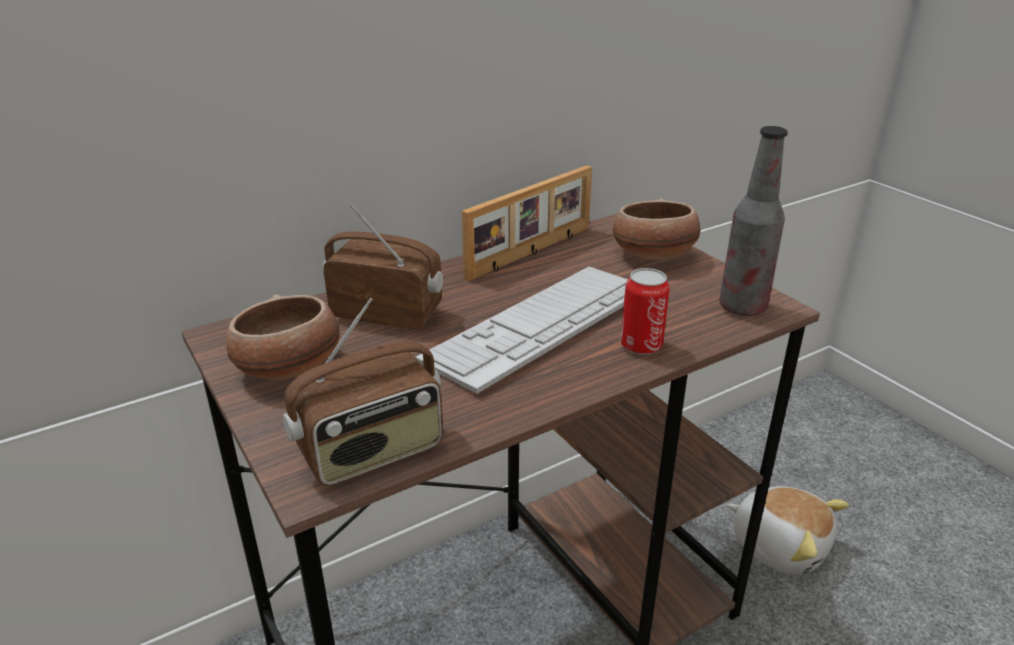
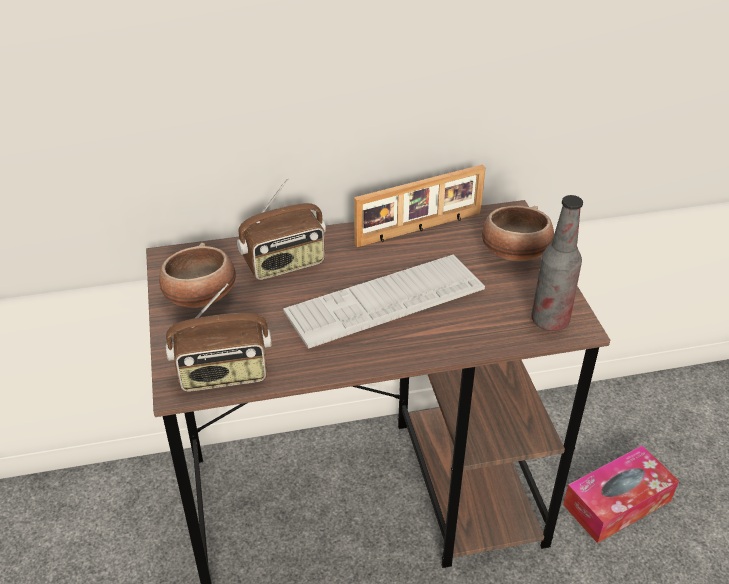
camera: 20 degrees right, 10 degrees up
(387, 313) = (285, 264): radio -> radio turned 120 degrees clockwise
(641, 345) = (447, 336): can -> none
(779, 545) = (617, 503): plush toy -> tissue box

